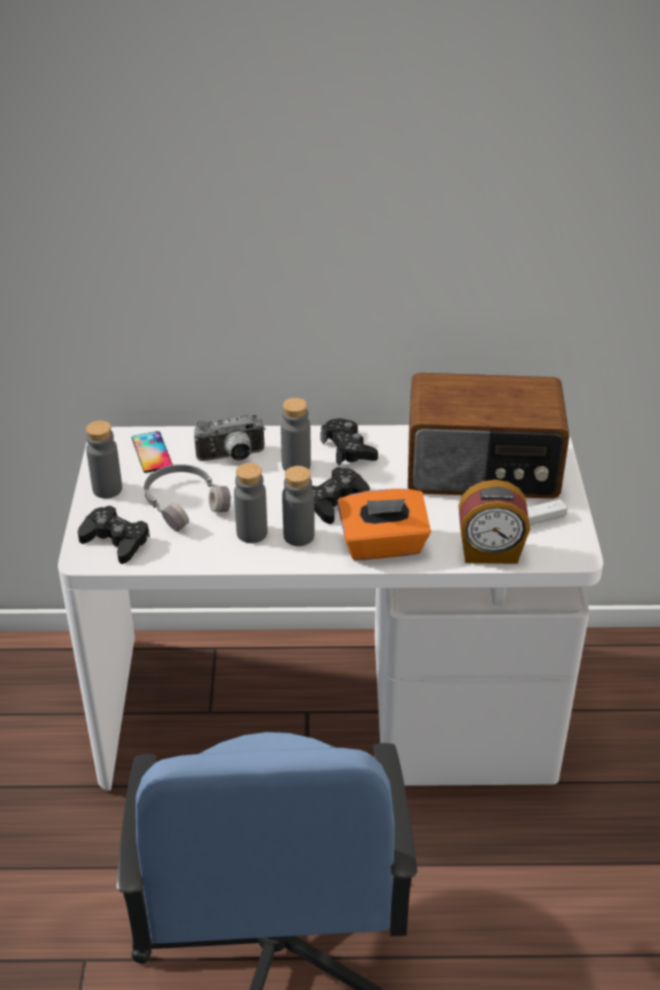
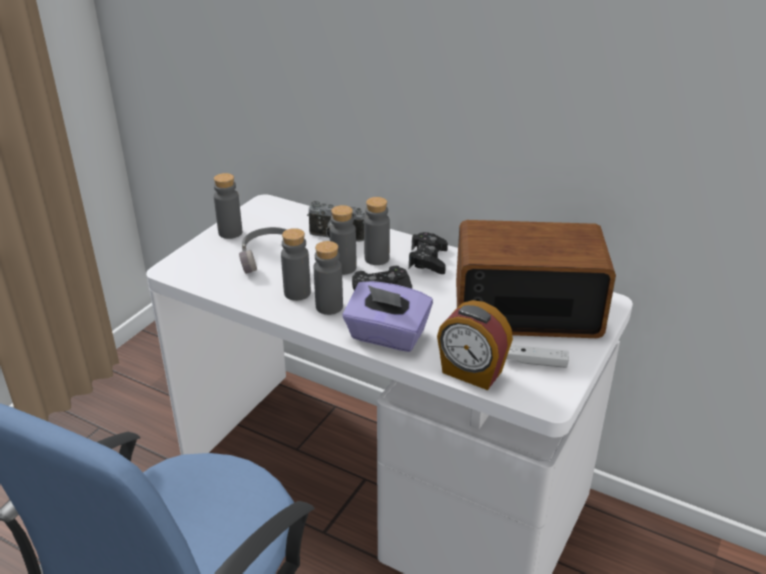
camera: 30 degrees right, 5 degrees down
(115, 541) = (200, 266): black game controller -> none
(152, 452) = (284, 219): phone -> none
(272, 487) = (343, 268): none -> grey bottle
(383, 546) = (387, 336): orange tissue box -> purple tissue box
(483, 470) = (525, 309): radio -> radio turned 150 degrees clockwise

